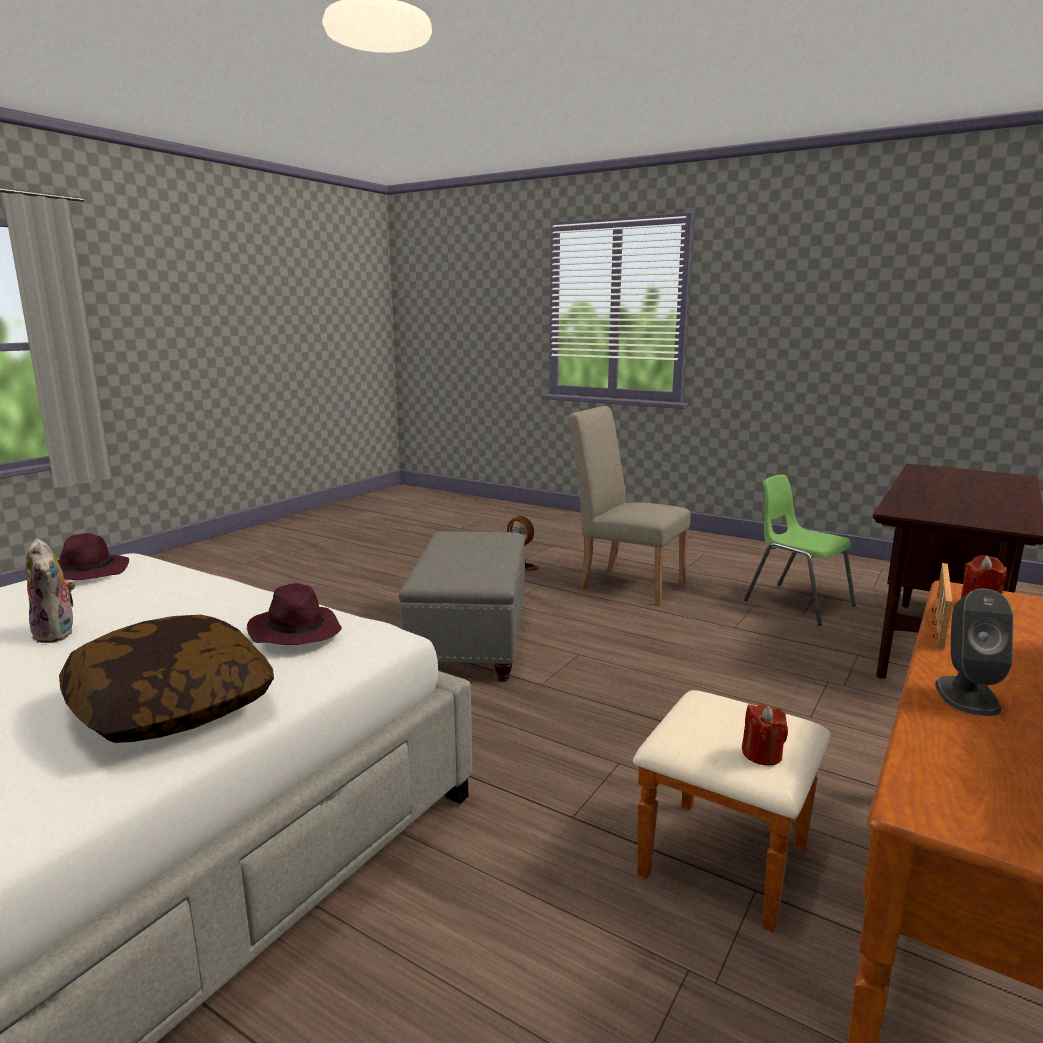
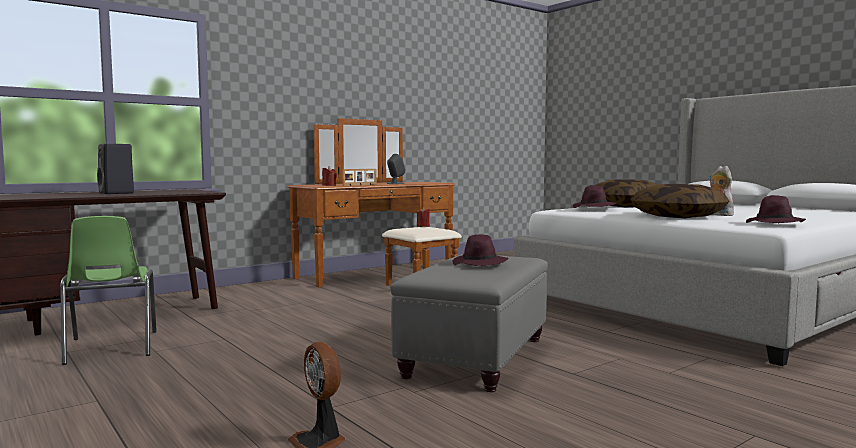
camera: 160 degrees left, 10 degrees down
(172, 600) = (678, 216): none -> pillow
(467, 559) = (480, 264): none -> purple hat
(625, 584) = (221, 391): beige chair -> none
(960, 495) = (117, 193): none -> black speaker

